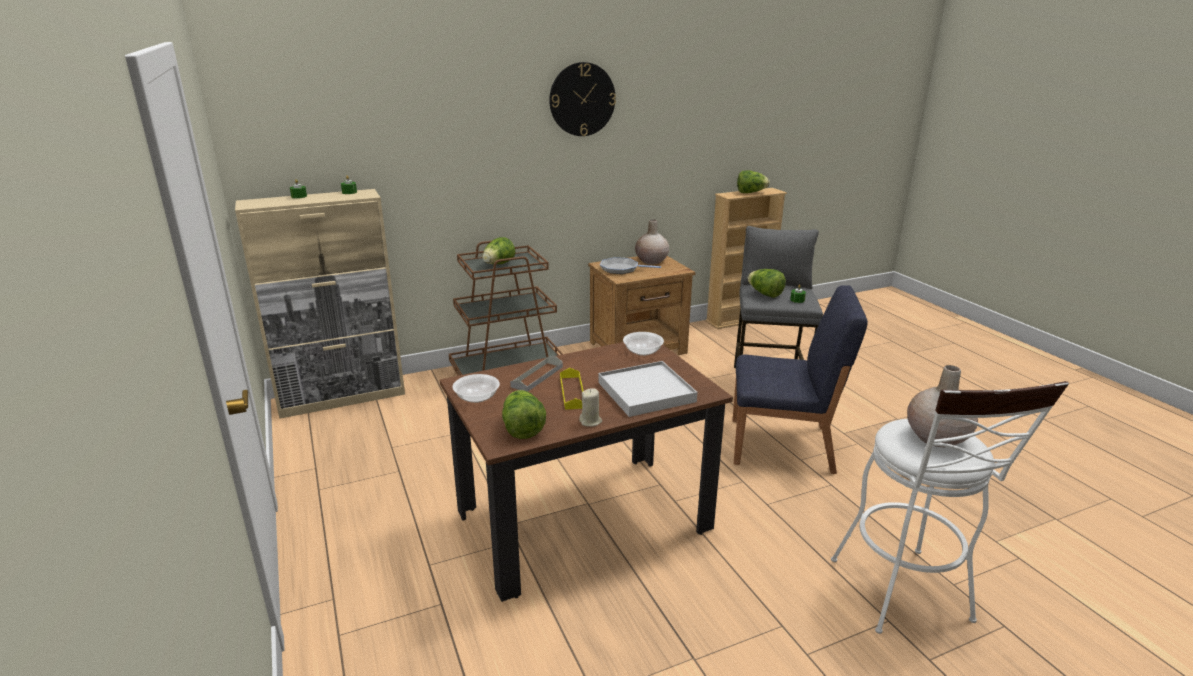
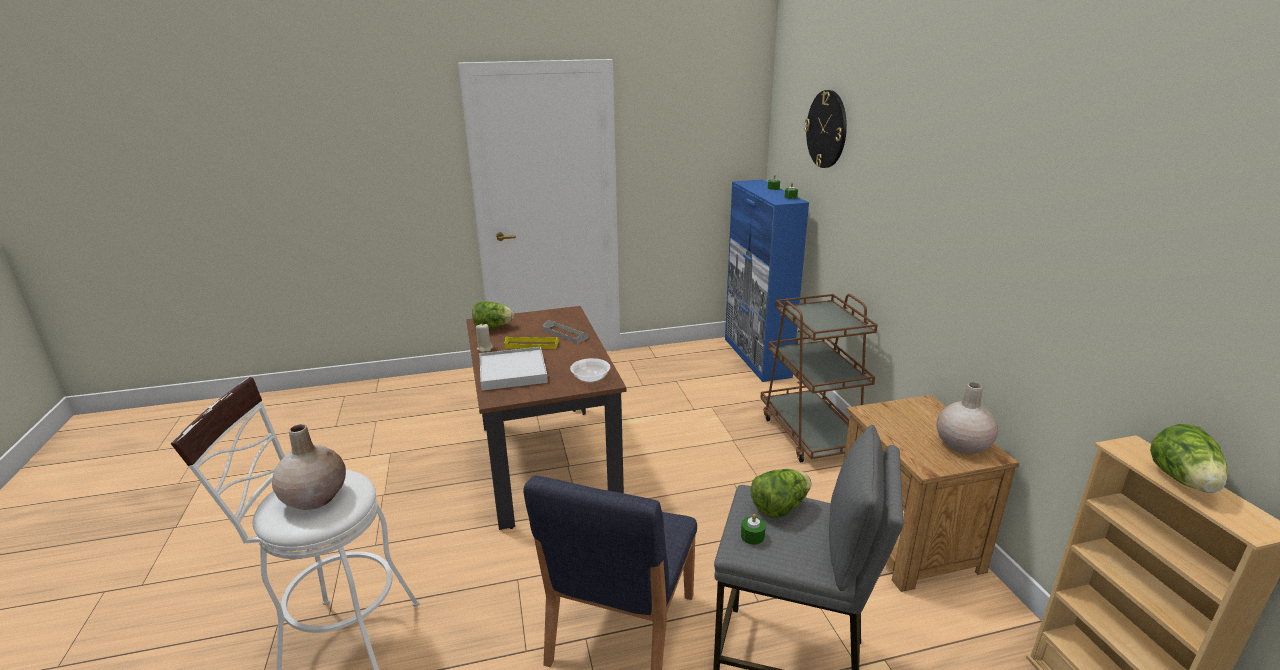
camera: 100 degrees right, 0 degrees up
(343, 397) = (756, 357): beige cabinet -> blue cabinet
(476, 397) = (545, 315): bowl -> none
(498, 264) = (822, 316): lettuce -> none
(582, 99) = (973, 171): wall clock -> wall clock (827, 129)
(621, 269) = (910, 416): frying pan -> none

